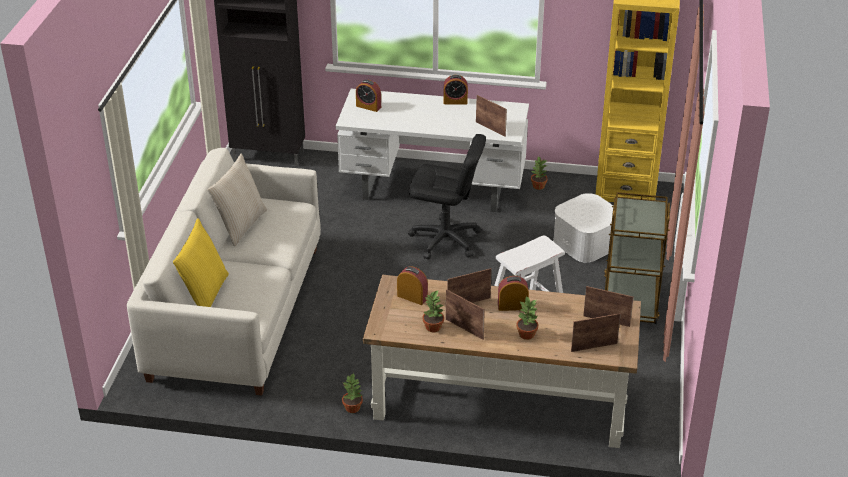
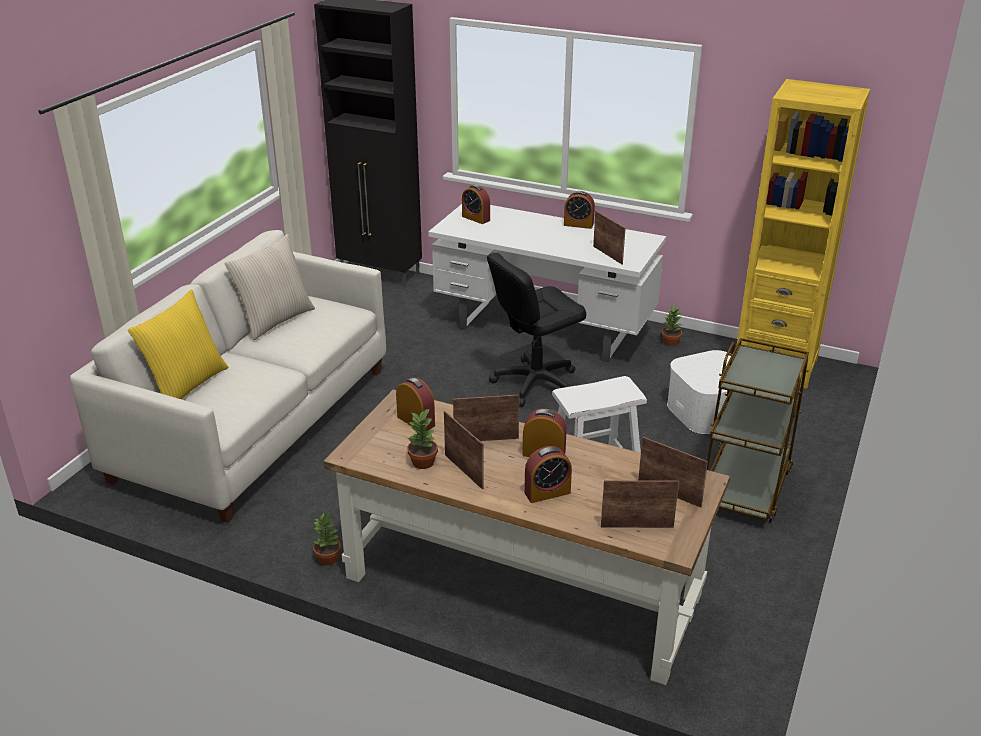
camera: 15 degrees right, 5 degrees down
(445, 240) = (535, 383): black office chair -> black office chair turned 120 degrees clockwise
(527, 334) = (547, 492): potted plant -> alarm clock

